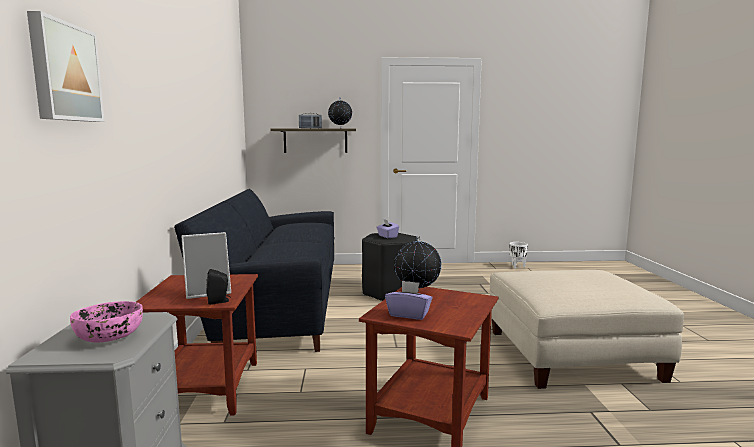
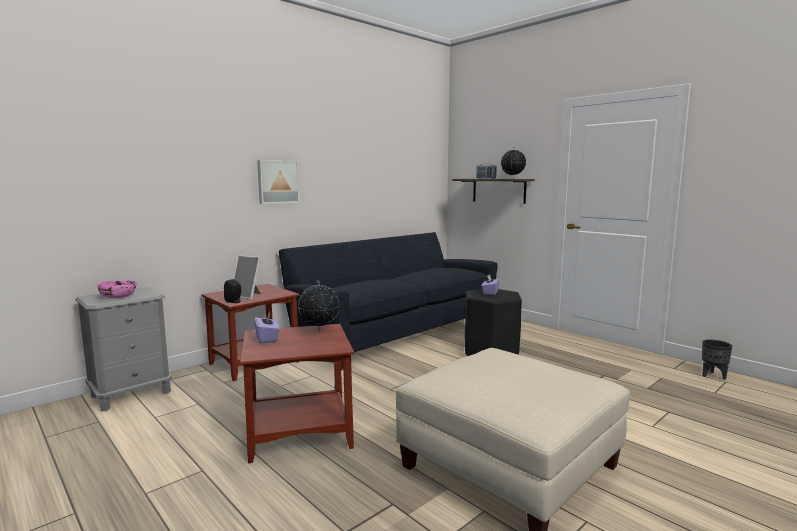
camera: 50 degrees right, 0 degrees up
(64, 72) = (152, 156): picture -> picture (277, 182)
(517, 266) = (713, 376): white planter -> black planter

